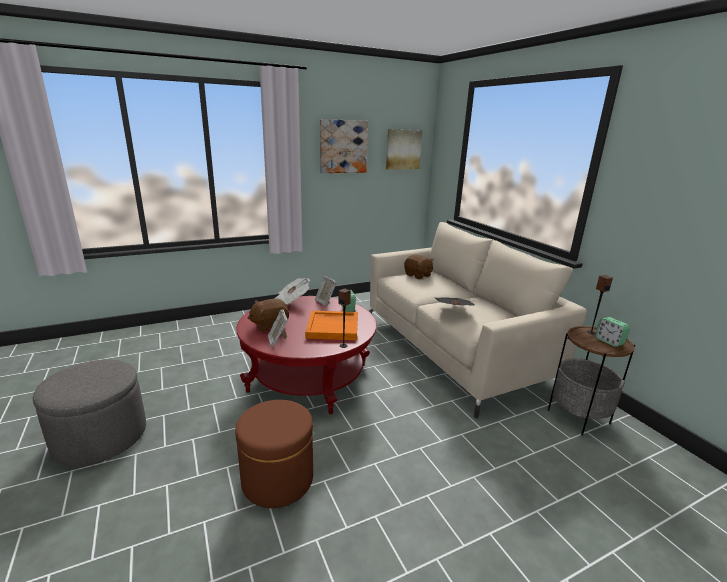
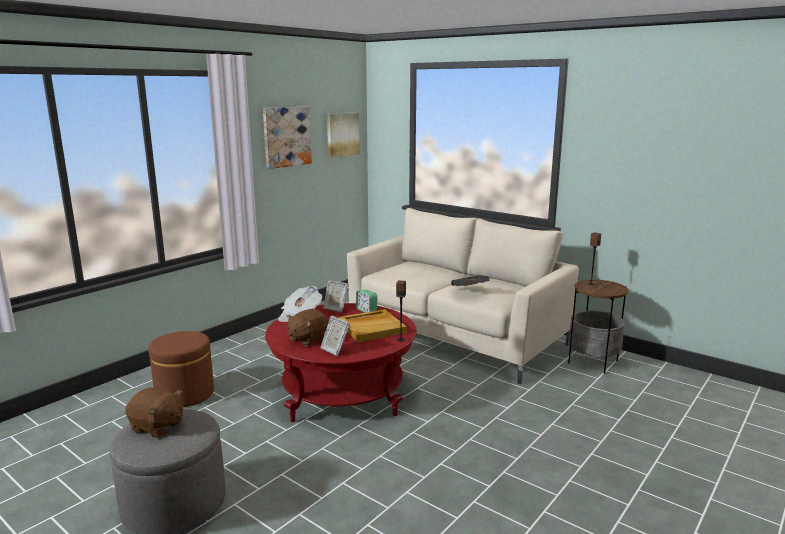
camera: 25 degrees left, 5 degrees down
(277, 479) = (400, 476): brown ottoman -> brown ottoman (185, 394)
(333, 327) = (372, 328): orange tray -> beige tray
(417, 275) = (402, 267): brown plush toy -> brown plush toy (157, 427)
(609, 341) = (608, 287): alarm clock -> none

